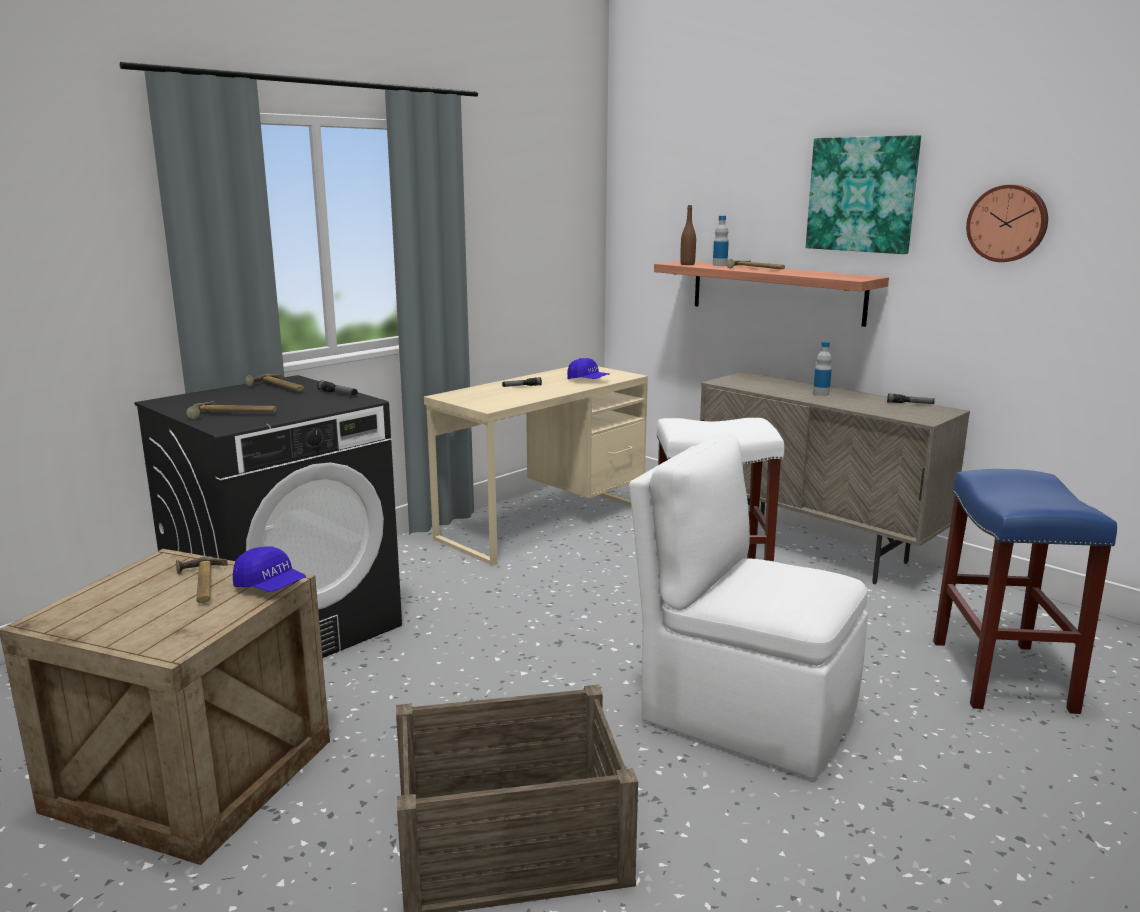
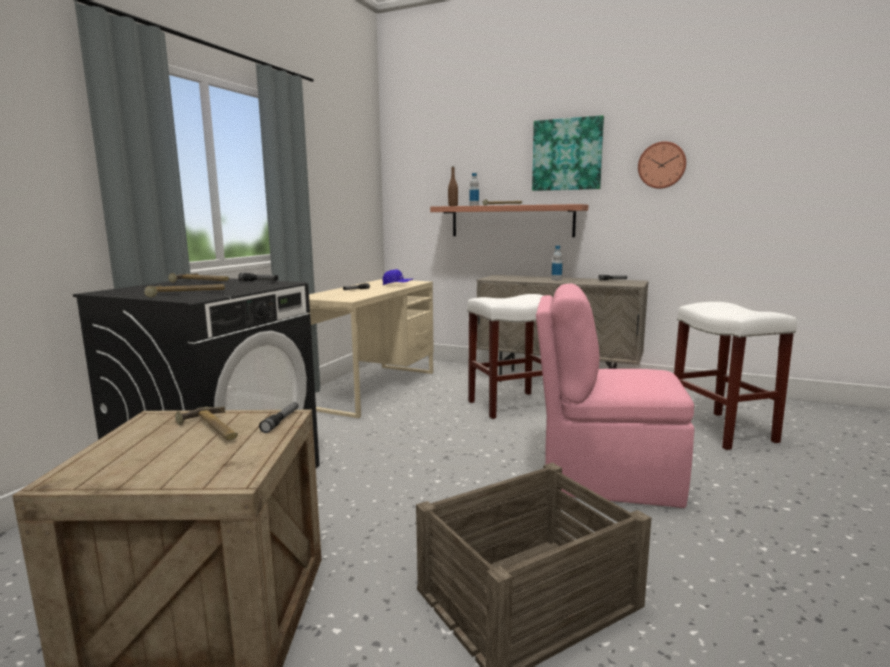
camera: 20 degrees left, 5 degrees down
(270, 586) = (281, 421): blue cap -> flashlight
(744, 713) = (605, 477): white chair -> pink chair
(1003, 676) = (723, 431): blue stool -> white stool

